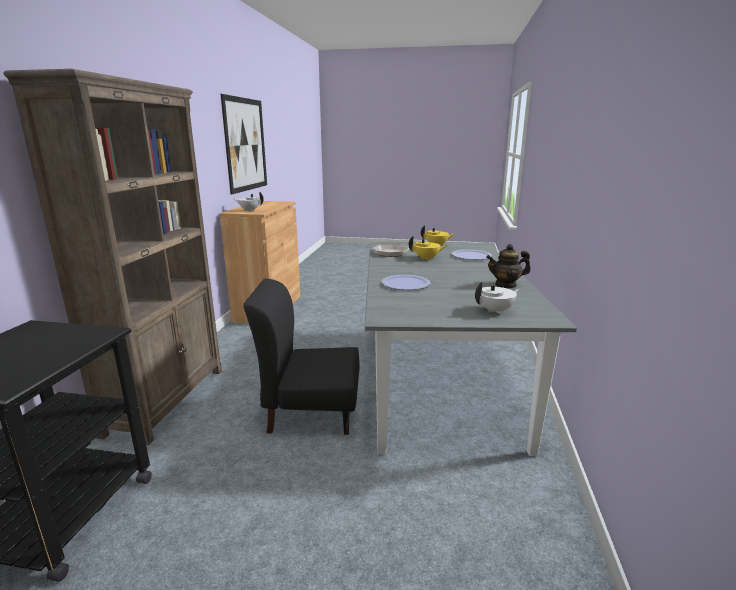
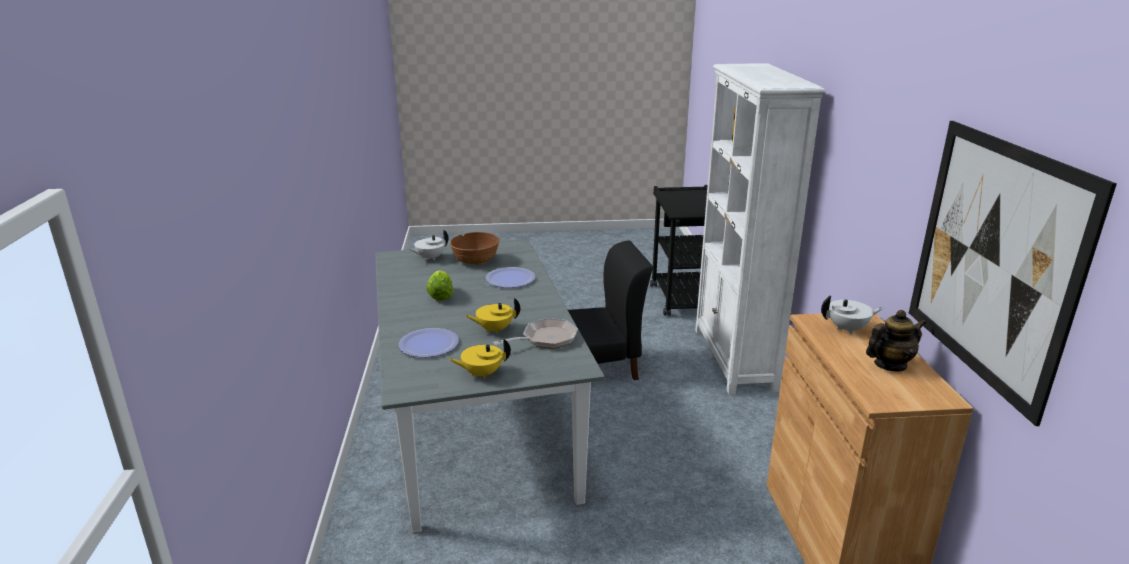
camera: 165 degrees right, 5 degrees up
(167, 400) = (734, 359): brown bookcase -> white bookcase
(439, 302) = (475, 261): none -> brown bowl
(471, 277) = (440, 296): none -> lettuce
(506, 285) = (406, 288): teapot -> teapot (890, 365)

